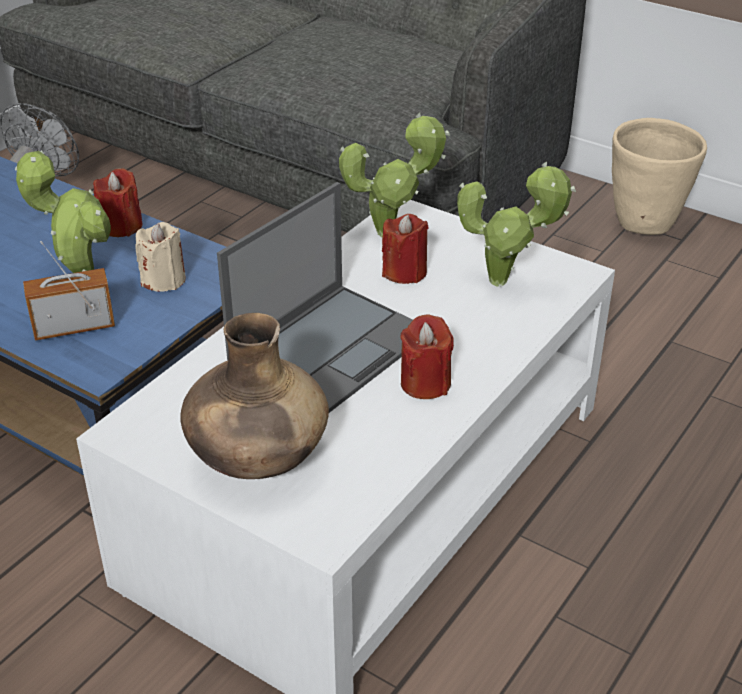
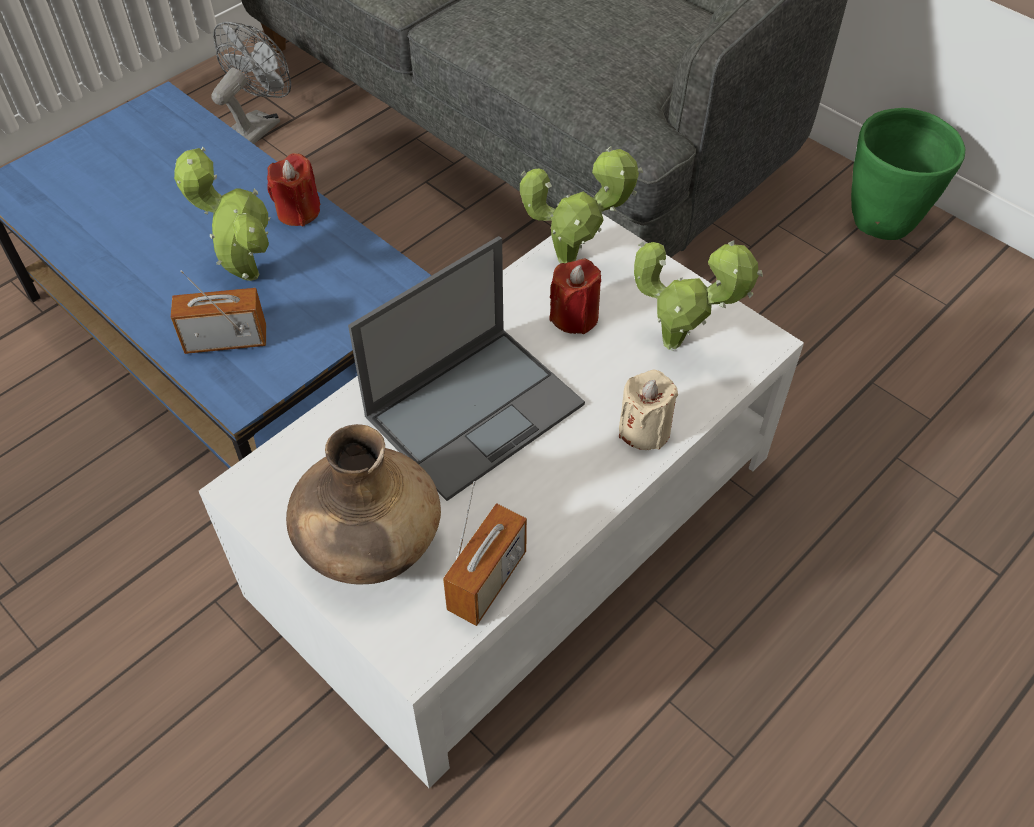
camera: 10 degrees right, 15 degrees up
(163, 280) = (327, 289): beige candle -> beige candle (644, 430)
(378, 472) = (487, 581): none -> radio
(425, 383) = (562, 471): red candle -> none
(645, 224) = (883, 223): beige planter -> green planter

